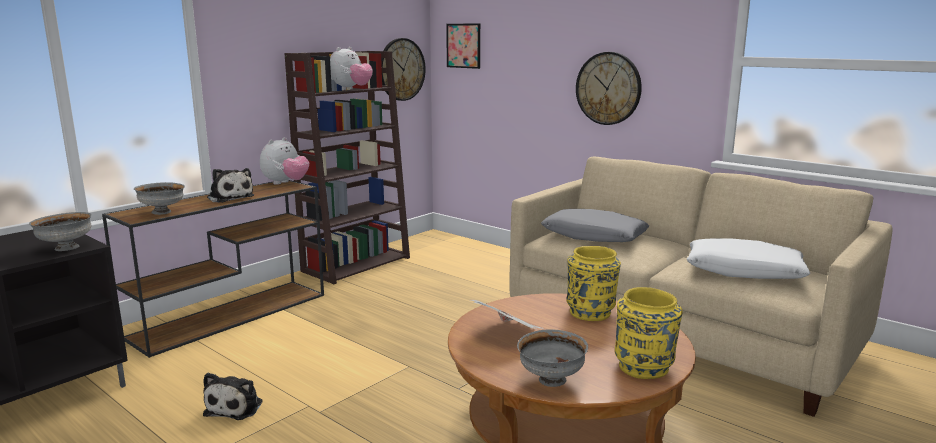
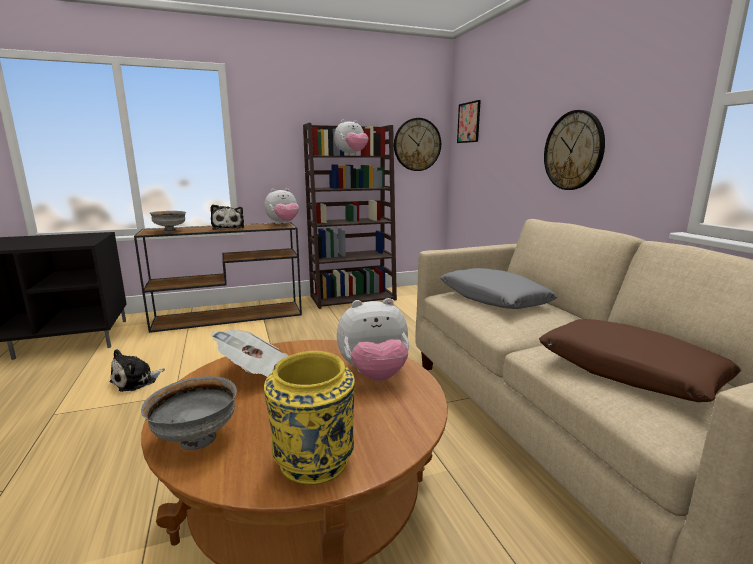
camera: 30 degrees right, 0 degrees up
(65, 248) = (73, 243): grey bowl -> none
(591, 312) = (374, 375): yellow vase -> plush toy
(744, 271) = (629, 372): white pillow -> brown pillow

